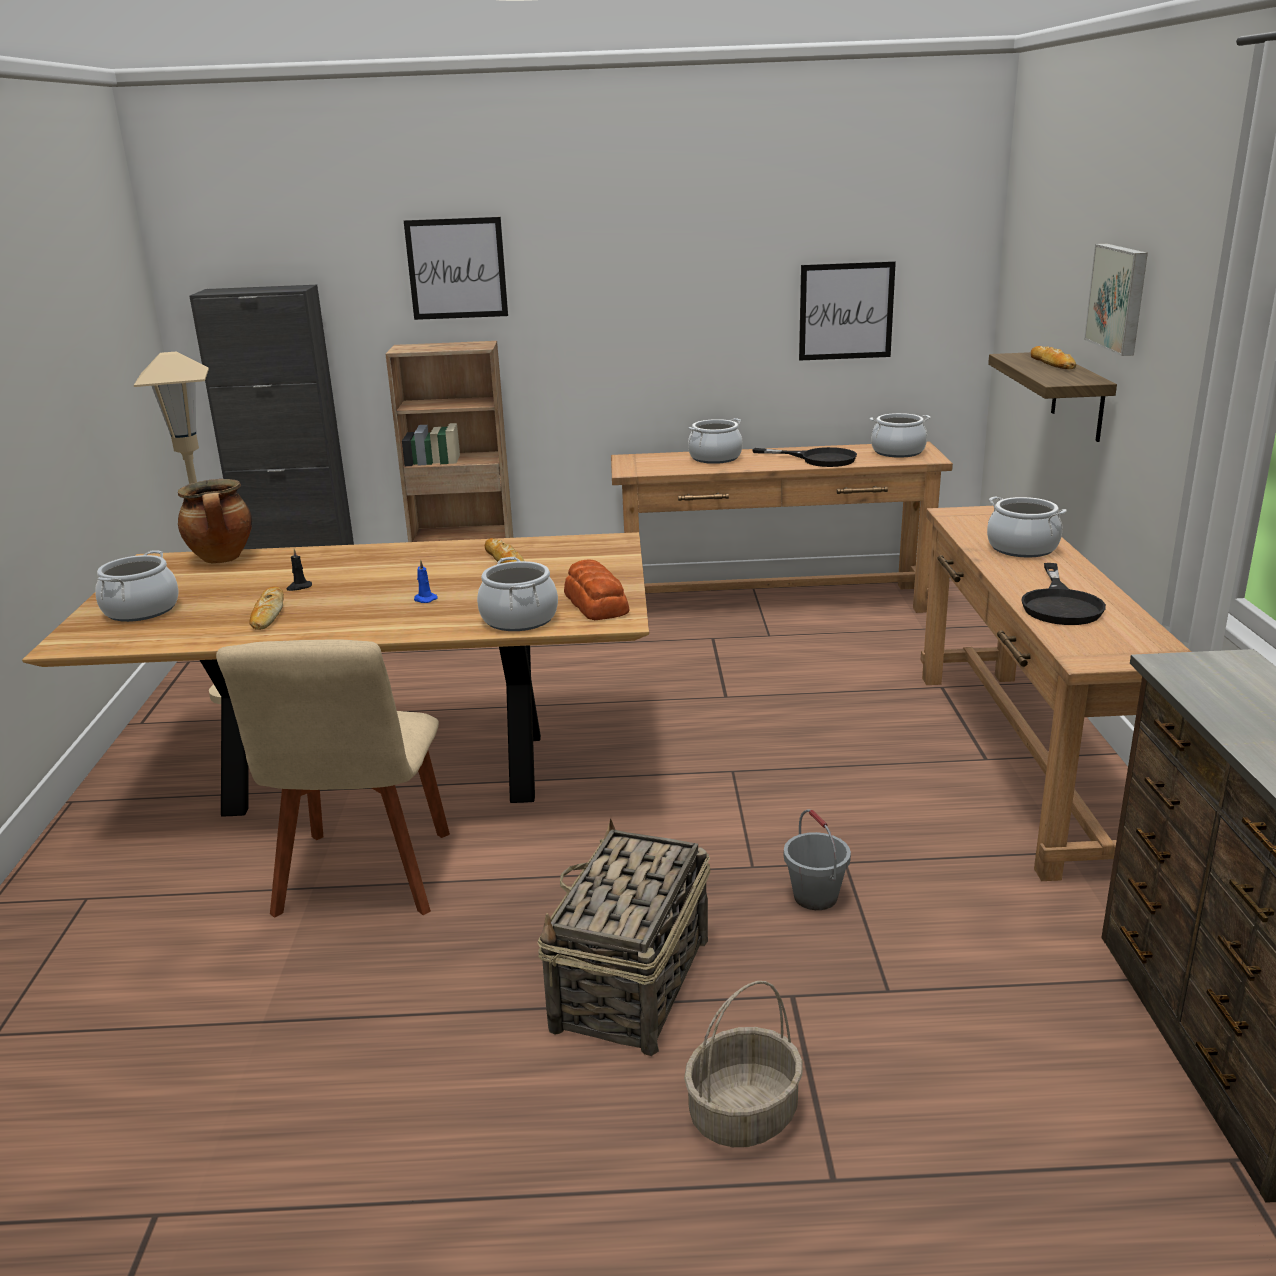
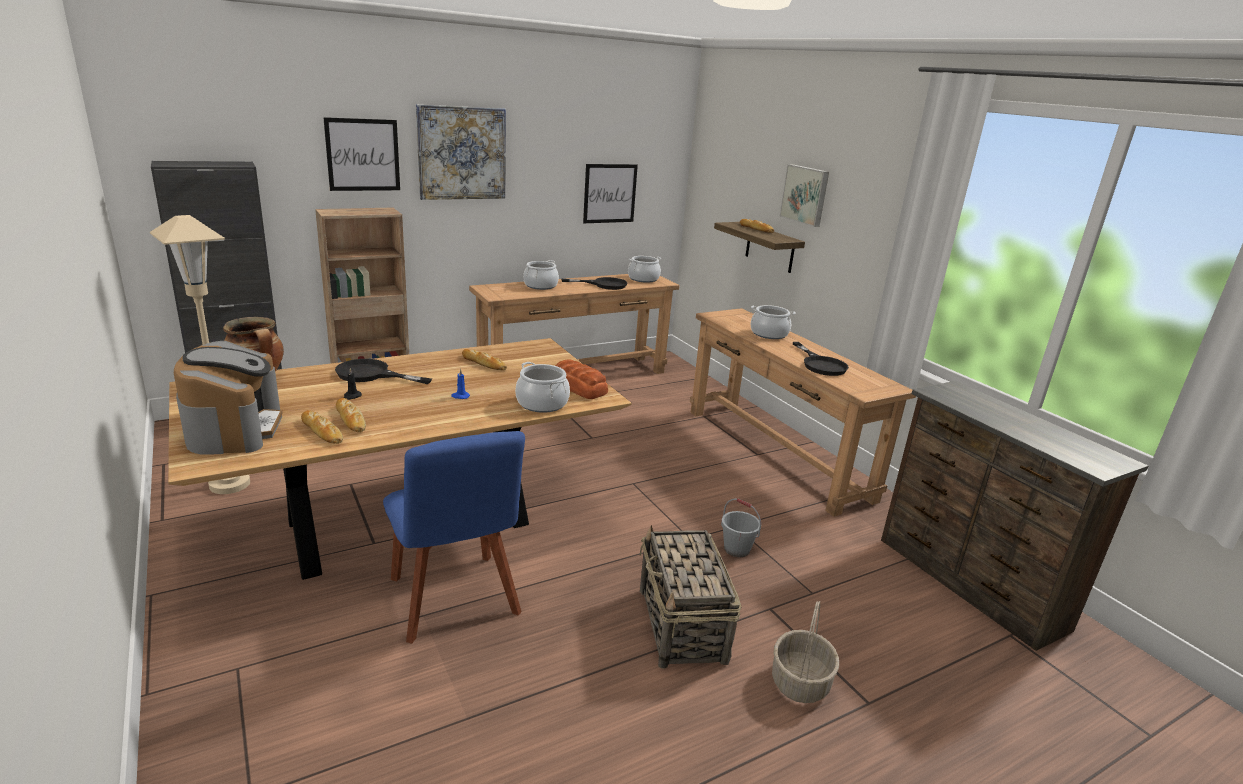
camera: 30 degrees left, 0 degrees up
(141, 610) = (234, 428): cooking pot -> coffee machine
(222, 624) = (322, 431): none -> bread
(350, 563) = (371, 374): none -> black frying pan
(363, 879) = (455, 601): beige chair -> blue chair
(597, 259) = (462, 153): none -> picture

